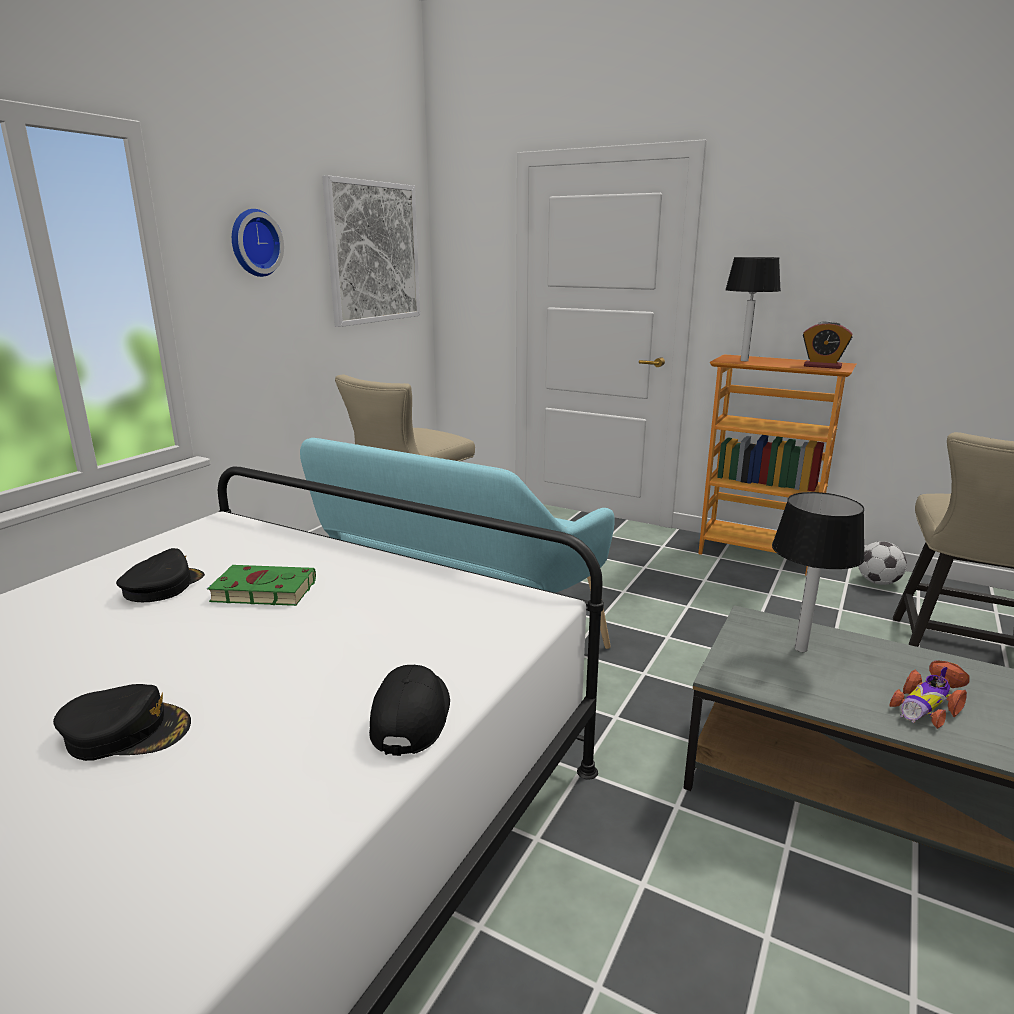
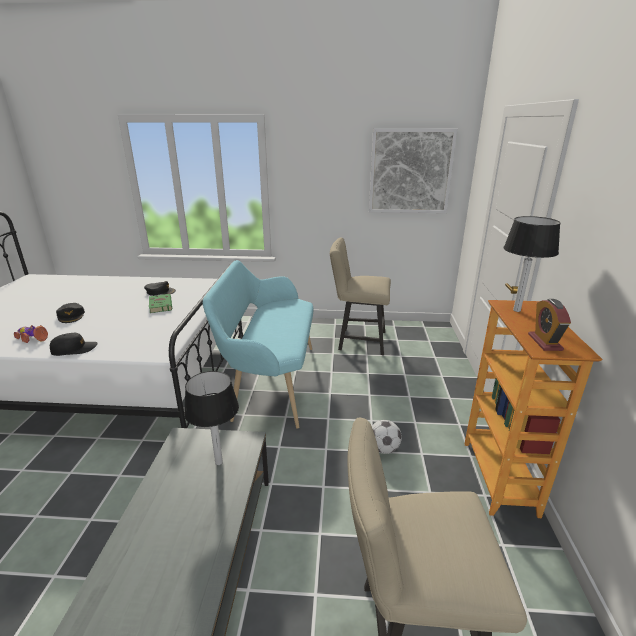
camera: 65 degrees right, 5 degrees up
(253, 243) = (318, 165): wall clock -> none
(878, 582) = (528, 571): football -> football (383, 449)
(928, 705) = (165, 519): toy car -> toy car (33, 337)

